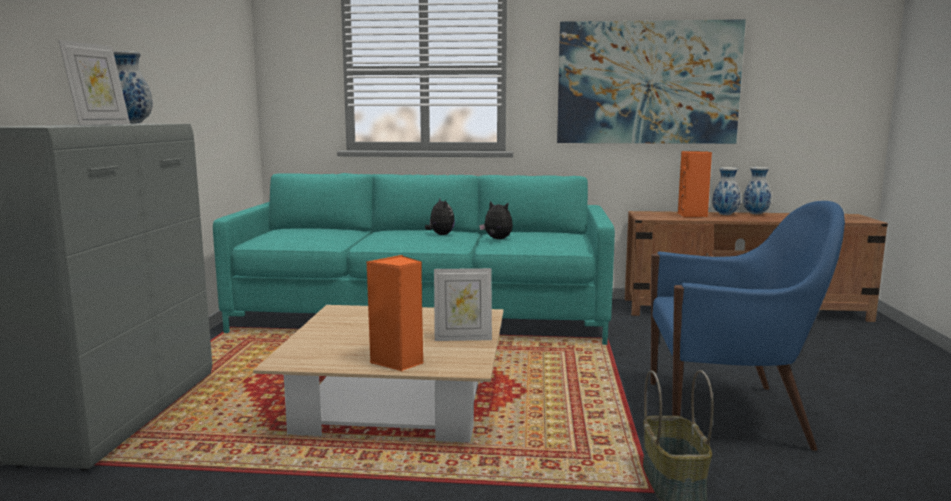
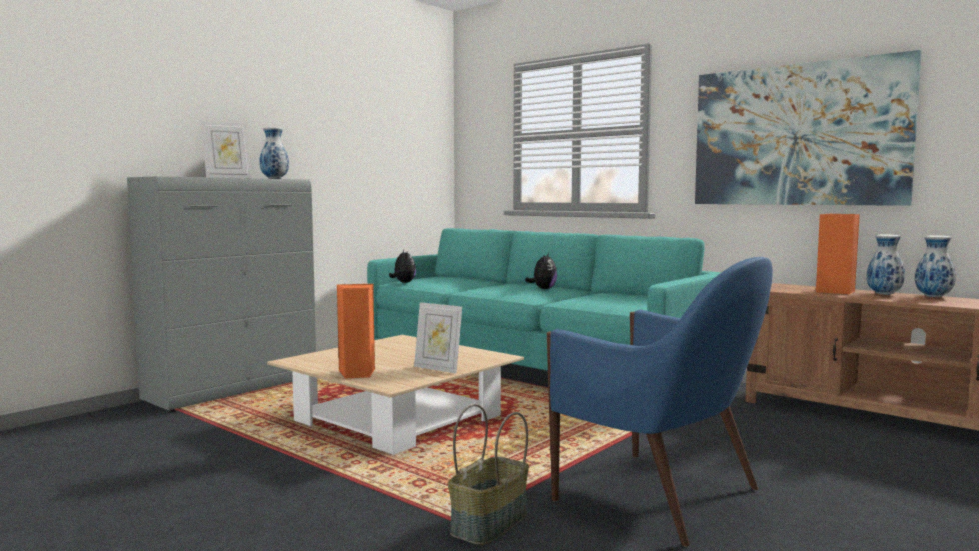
camera: 35 degrees right, 5 degrees down
(497, 239) = (583, 296): plush toy -> plush toy (403, 282)

